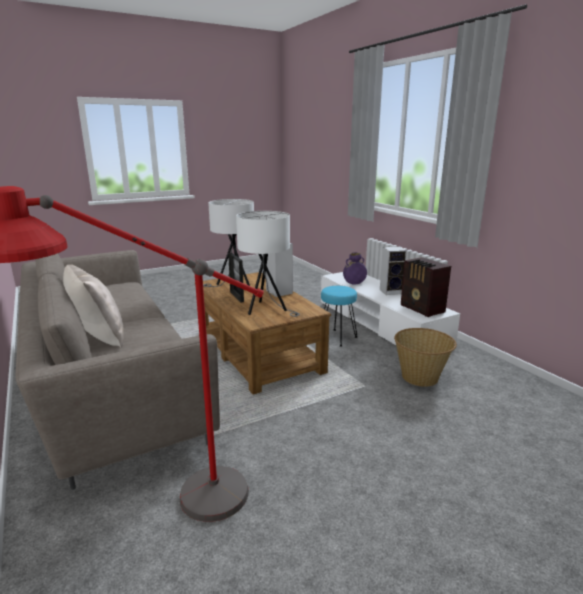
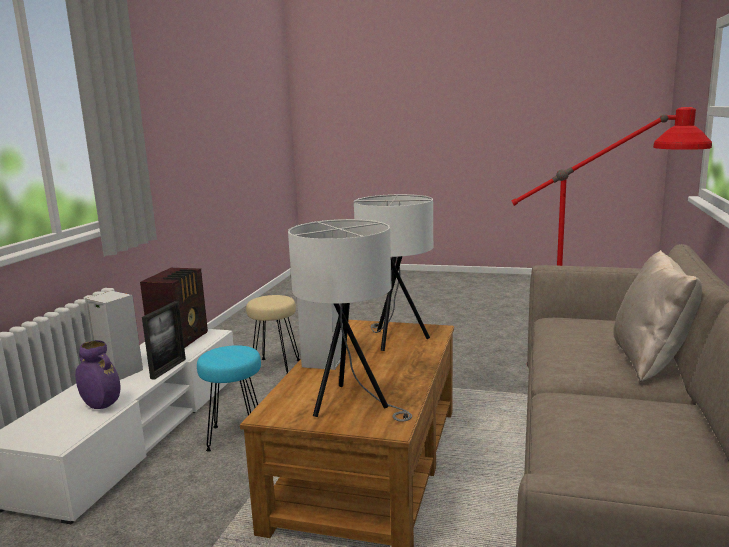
camera: 135 degrees left, 5 degrees down
(236, 296) = (394, 372): picture frame -> picture frame (168, 368)
(420, 377) = (276, 366): basket -> beige stool

